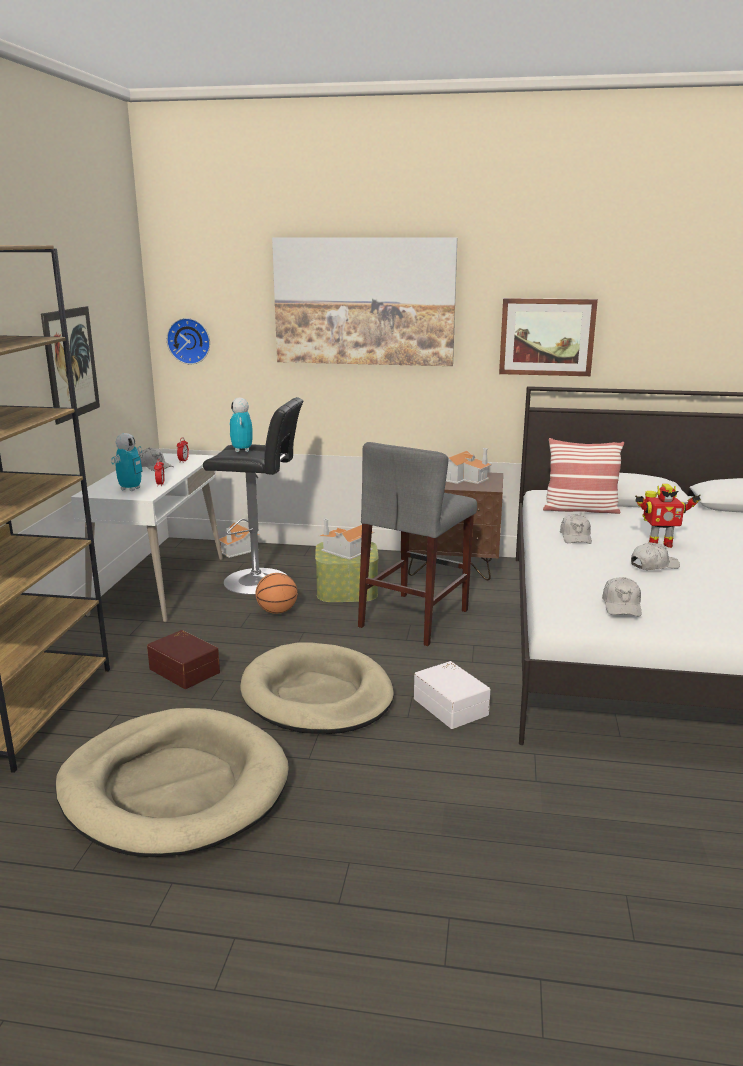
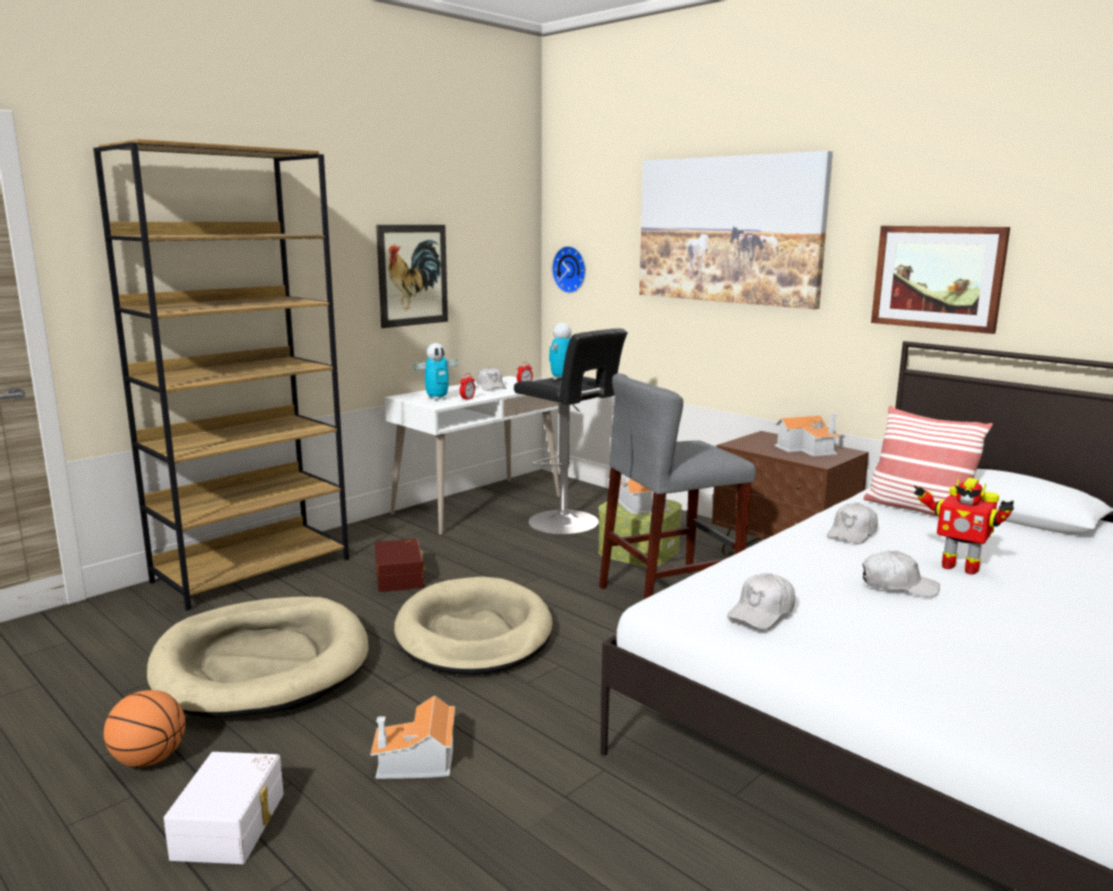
camera: 35 degrees right, 5 degrees down
(239, 550) = (586, 492): toy house -> toy house (417, 761)
(277, 612) = (543, 552): basketball -> basketball (149, 760)
(452, 706) = (585, 689): white storage box -> white storage box (232, 825)

